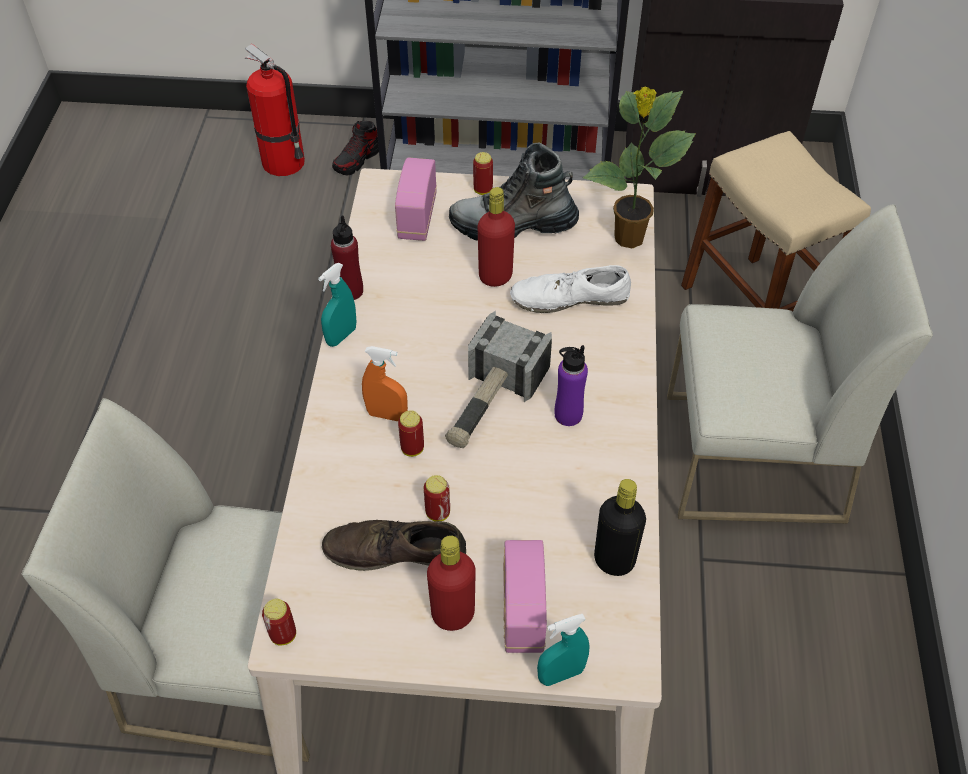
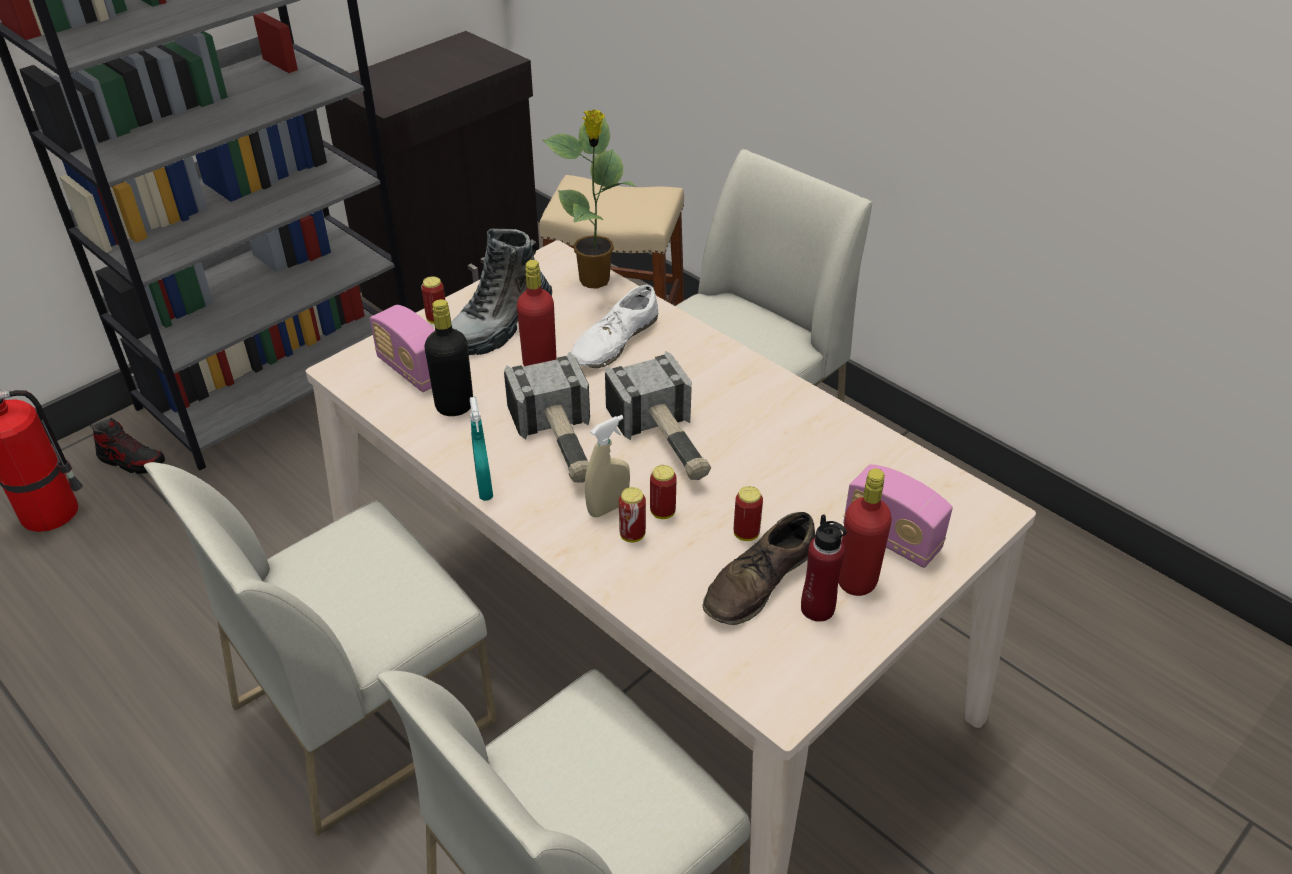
camera: 50 degrees left, 10 degrees down
(283, 635) = (775, 705): can -> can (632, 535)
(285, 430) = (364, 710): none -> white chair
(350, 291) = (440, 454): red bottle -> red bottle (817, 608)
(357, 160) = (132, 460): shoe -> shoe turned 60 degrees counterclockwise
(387, 415) = (608, 508): orange spray bottle -> beige spray bottle
(426, 344) = (561, 443): none -> hammer
(561, 674) = (969, 550): turquoise spray bottle -> none
(568, 415) = (729, 408): purple bottle -> none
(614, 560) = (891, 463): black bottle -> black bottle (454, 406)

